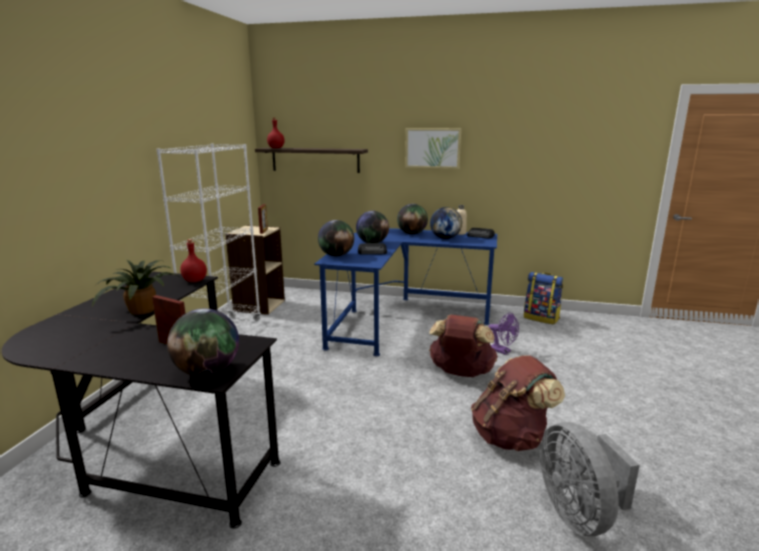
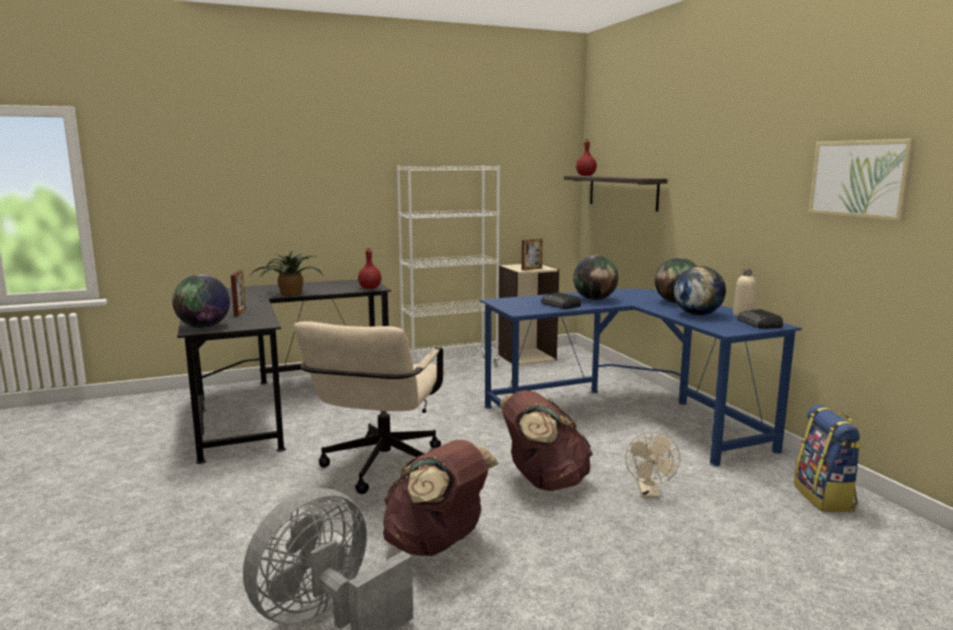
camera: 55 degrees right, 5 degrees down
(336, 255) = (519, 299): globe -> none
(378, 425) = (380, 470): none -> beige office chair
(432, 148) = (733, 178): picture -> picture (859, 179)
(503, 351) = (649, 493): purple fan -> beige fan

